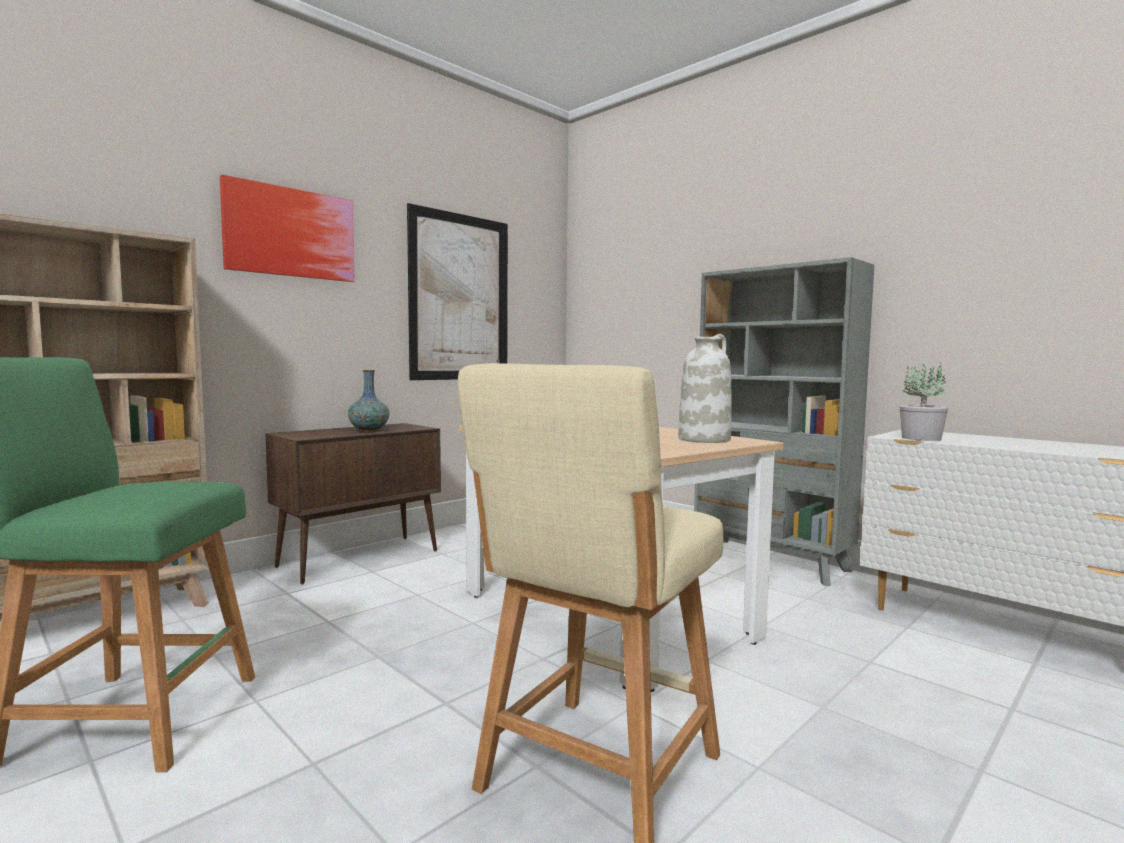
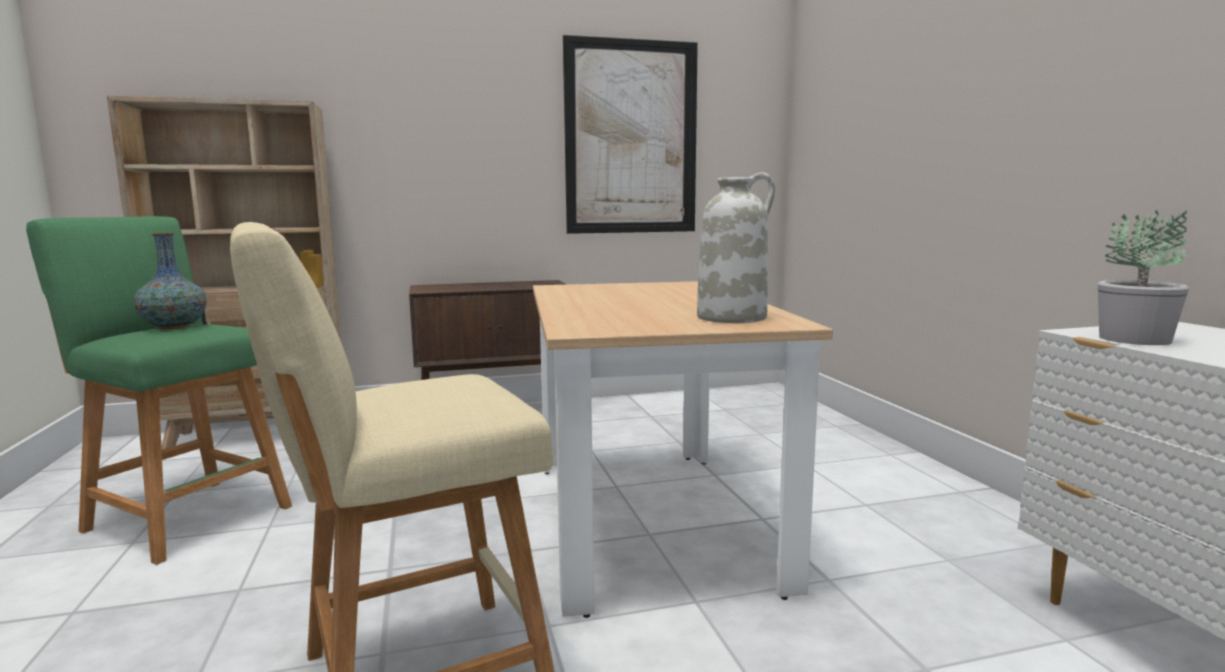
camera: 30 degrees right, 5 degrees up
(290, 233) = (432, 84): picture -> none
(369, 430) = (500, 286): vase -> vase (174, 327)
(770, 561) = (962, 498): grey bookcase -> none

